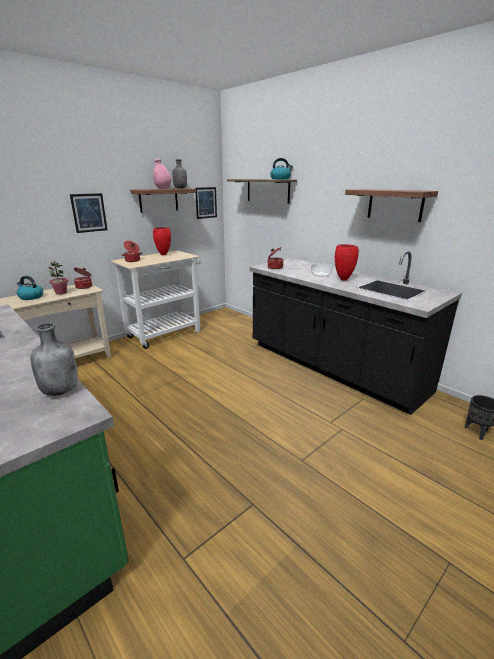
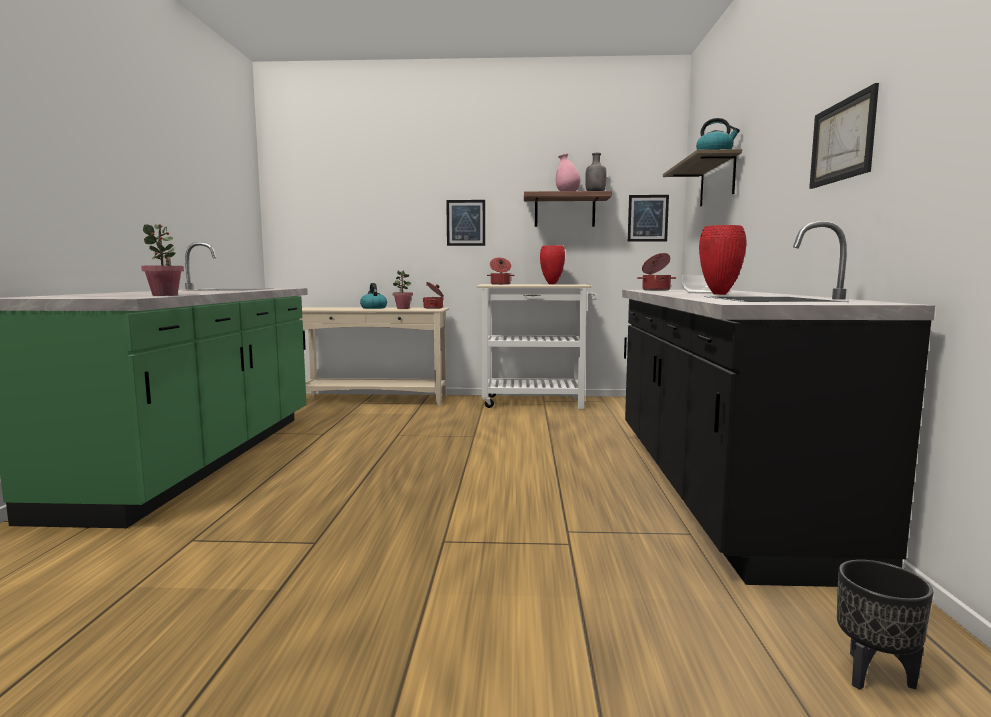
camera: 45 degrees right, 15 degrees down
(61, 390) = (165, 295): grey bottle -> potted plant
(395, 205) = (842, 141): shelf -> picture

